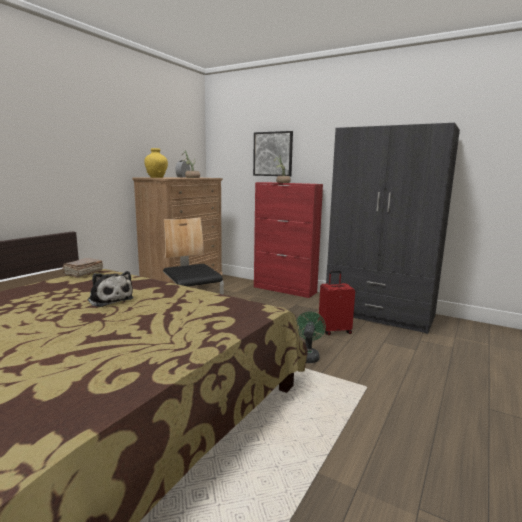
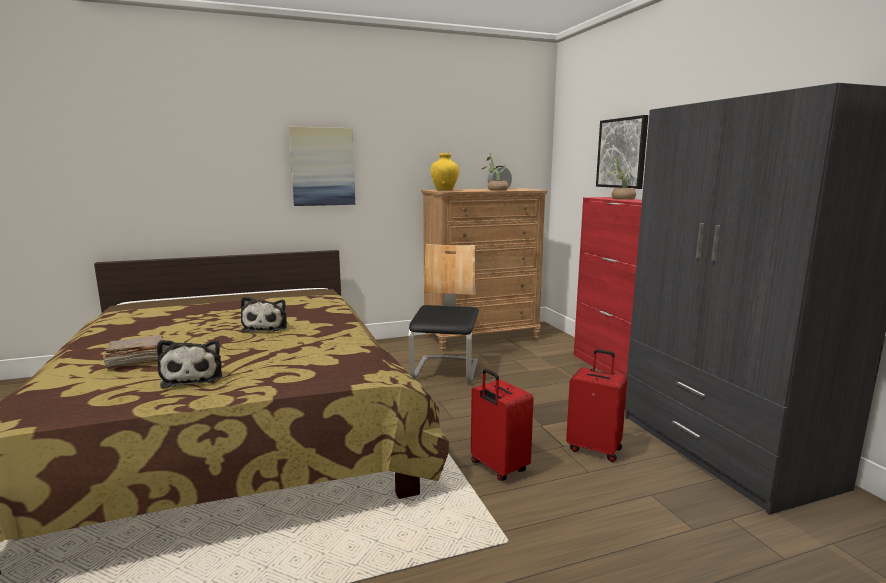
camera: 40 degrees right, 0 degrees up
(52, 155) = (322, 167): none -> picture
(83, 273) = (307, 296): brown book -> brown book (135, 361)
(145, 345) = (193, 377): none -> plush toy
(308, 356) = (498, 468): green fan -> red suitcase

